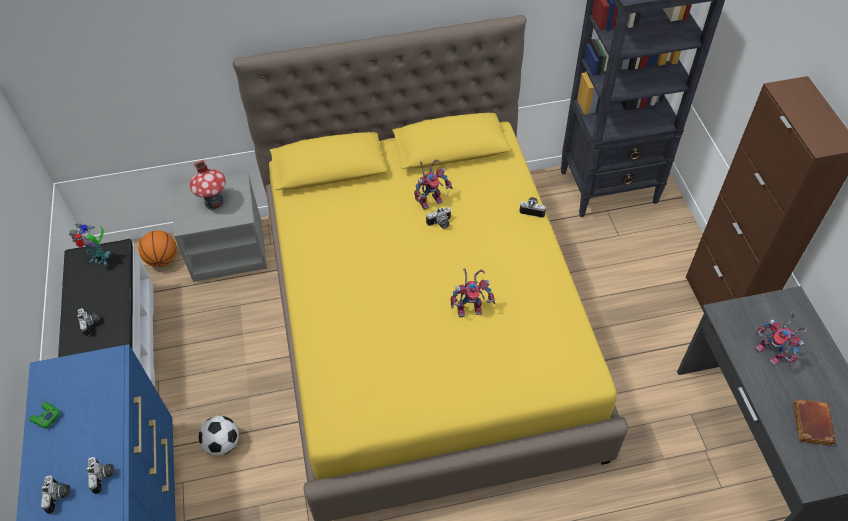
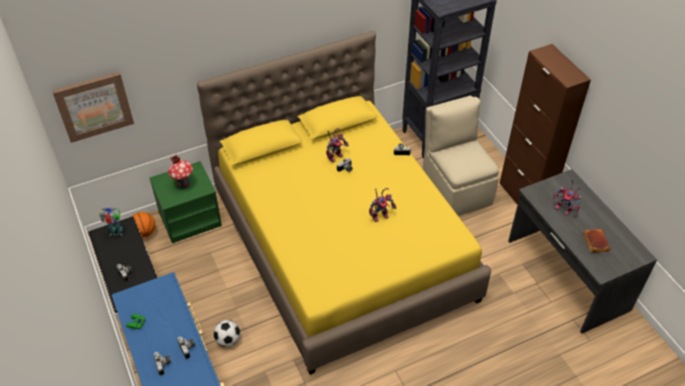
camera: 15 degrees left, 5 degrees down
(76, 73) = (94, 106): none -> picture
(229, 250) = (190, 218): grey nightstand -> green nightstand
(617, 272) = (455, 188): none -> beige chair

